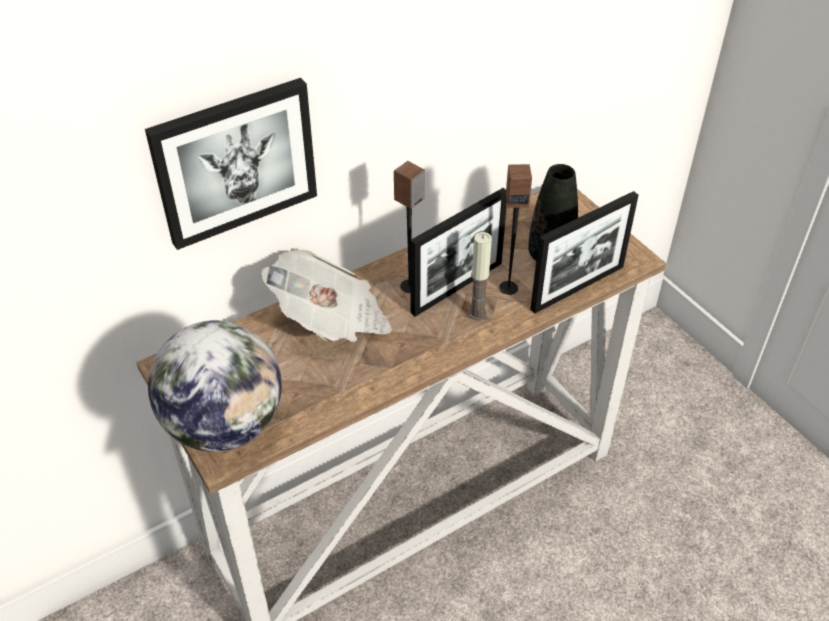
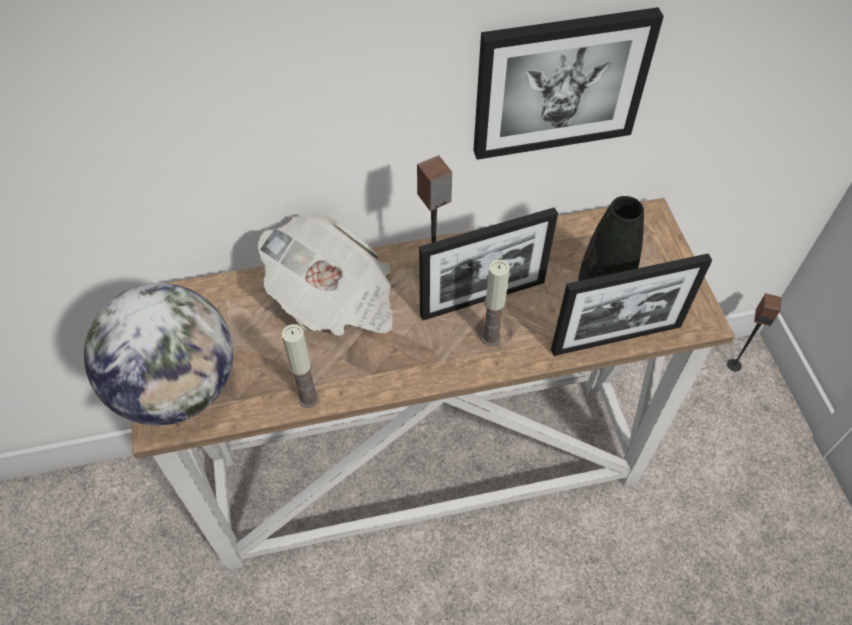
camera: 20 degrees right, 10 degrees up
(235, 161) = (238, 113): picture -> picture (560, 83)
(346, 400) = (308, 398): none -> candle
(508, 287) = (538, 315): speaker -> speaker (734, 365)

